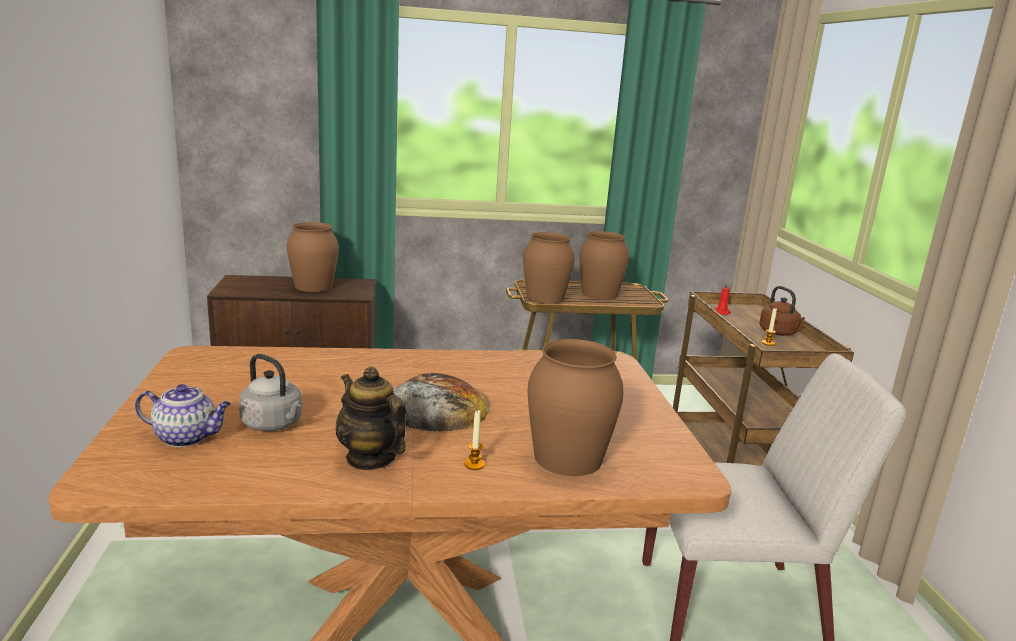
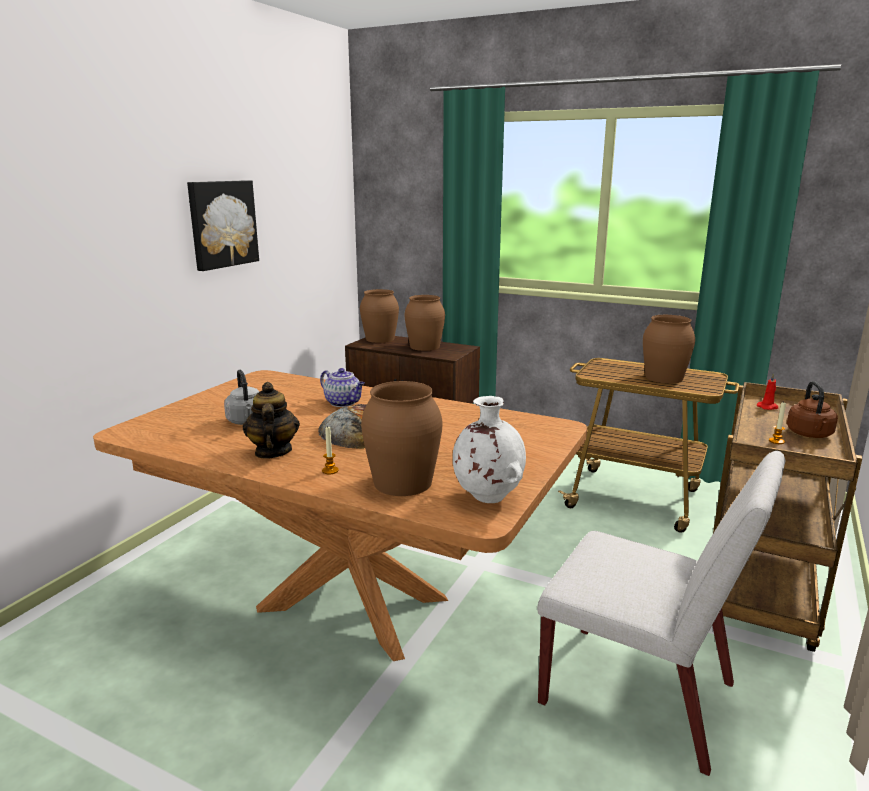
camera: 35 degrees right, 0 degrees up
(63, 136) = (222, 224): none -> picture
(187, 437) = (194, 419): teapot -> teapot (344, 403)
(545, 298) = (600, 374): brown vase -> brown vase (380, 339)
(663, 452) = (487, 497): none -> white vase

